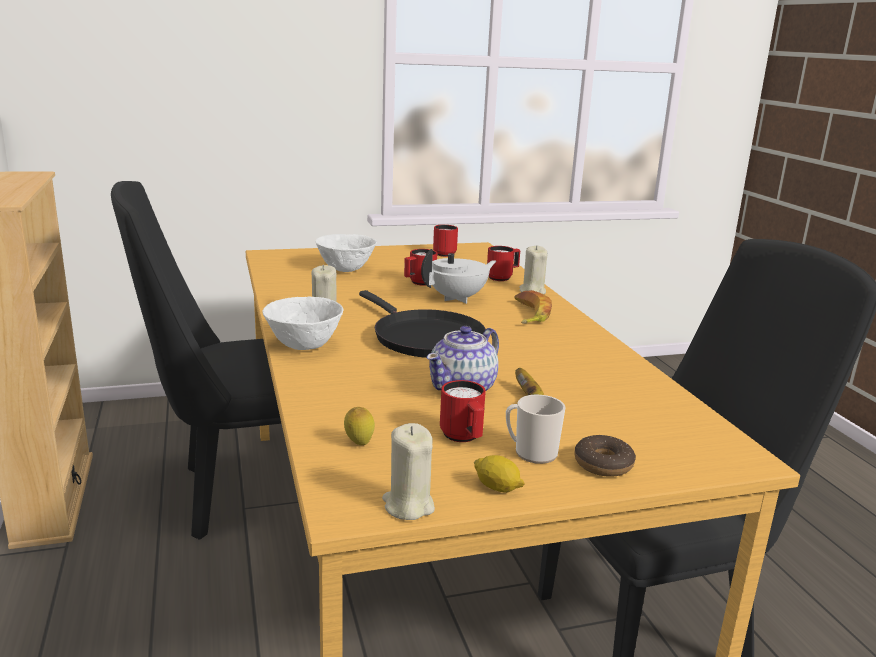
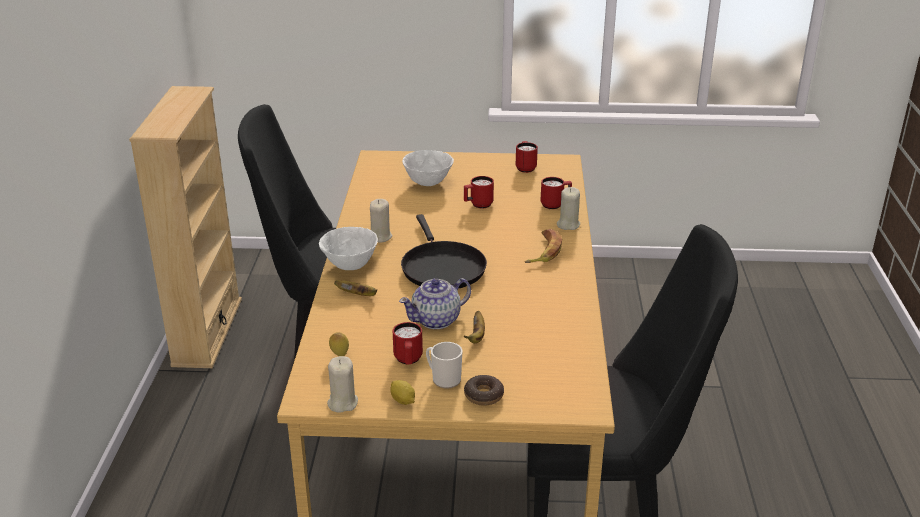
camera: 20 degrees right, 10 degrees up
(337, 374) = (358, 295): none -> banana
(457, 298) = (497, 227): white teapot -> none

